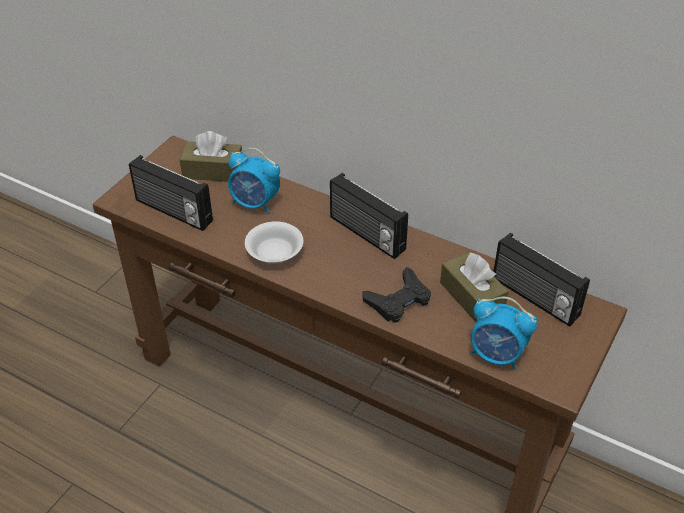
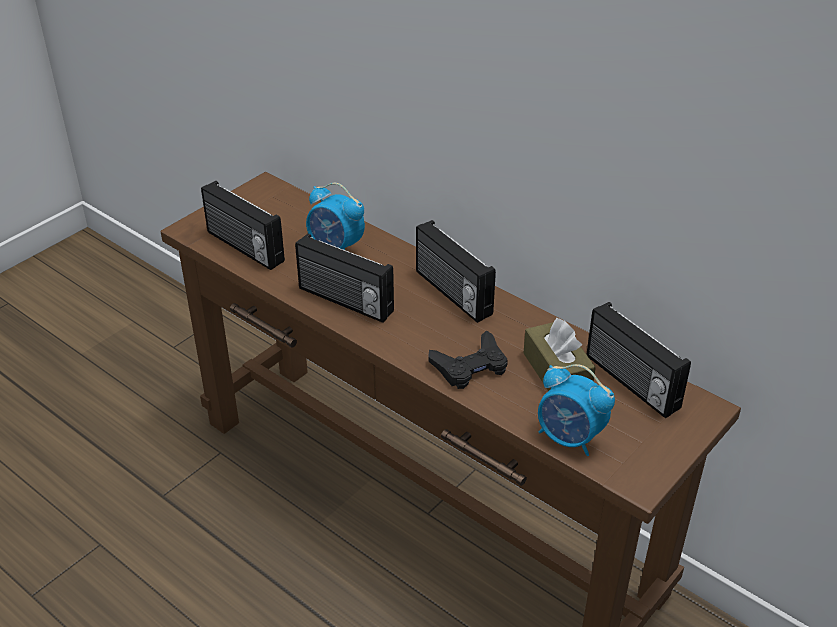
camera: 10 degrees right, 5 degrees down
(213, 171) = (299, 211): brown tissue box -> none
(275, 252) = (344, 301): white bowl -> radio

